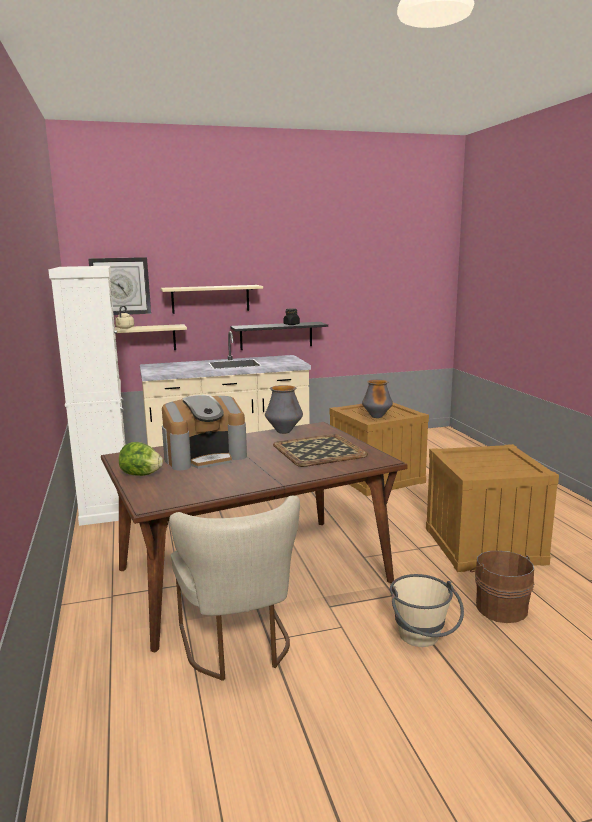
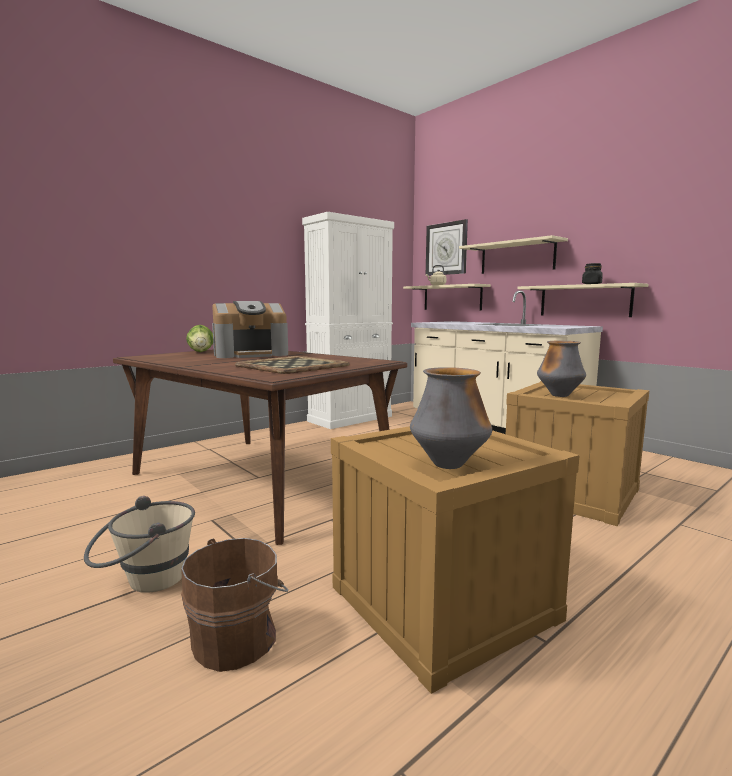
camera: 65 degrees right, 5 degrees down
(205, 457) = (251, 354): coffee machine -> coffee machine turned 60 degrees counterclockwise
(238, 646) = (138, 497): beige chair -> none
(276, 335) = (584, 301): black shelf -> beige shelf
(284, 431) = (346, 358): vase -> vase (449, 465)

